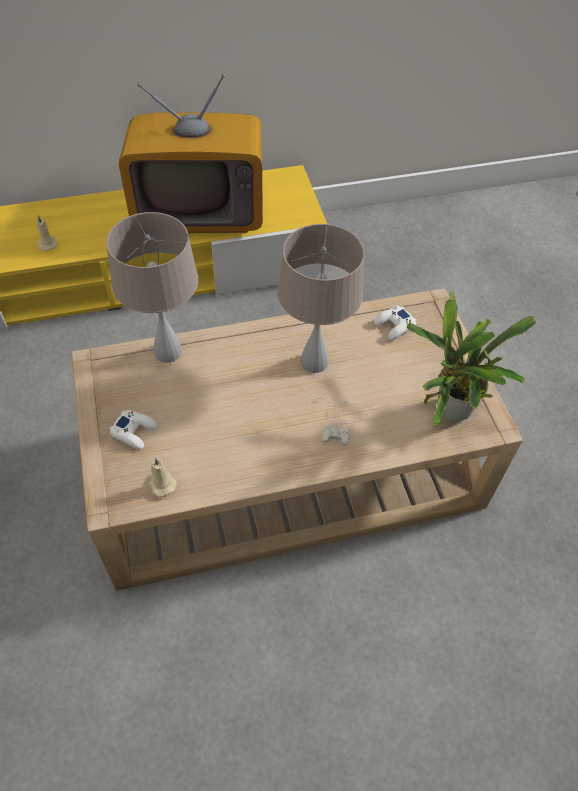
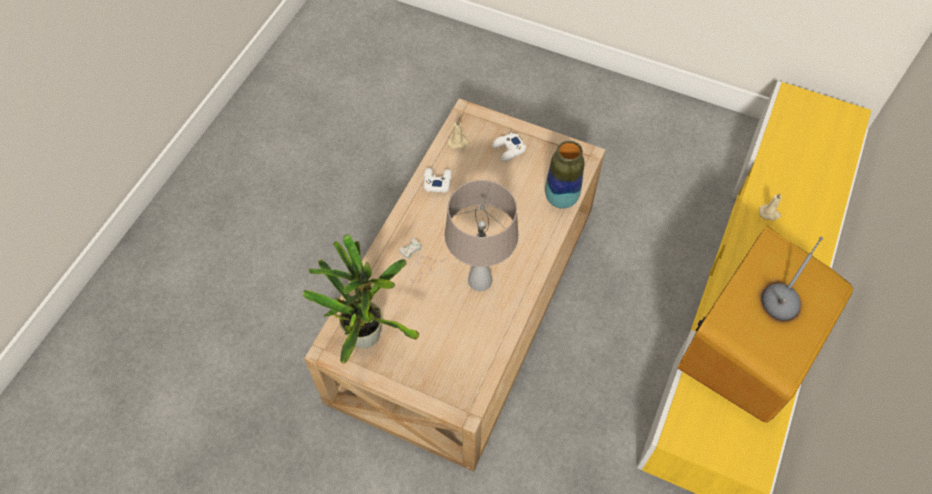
camera: 130 degrees right, 5 degrees up
(167, 352) = (561, 199): beige table lamp -> vase
(394, 326) = (467, 358): white game controller -> white game controller (437, 181)

